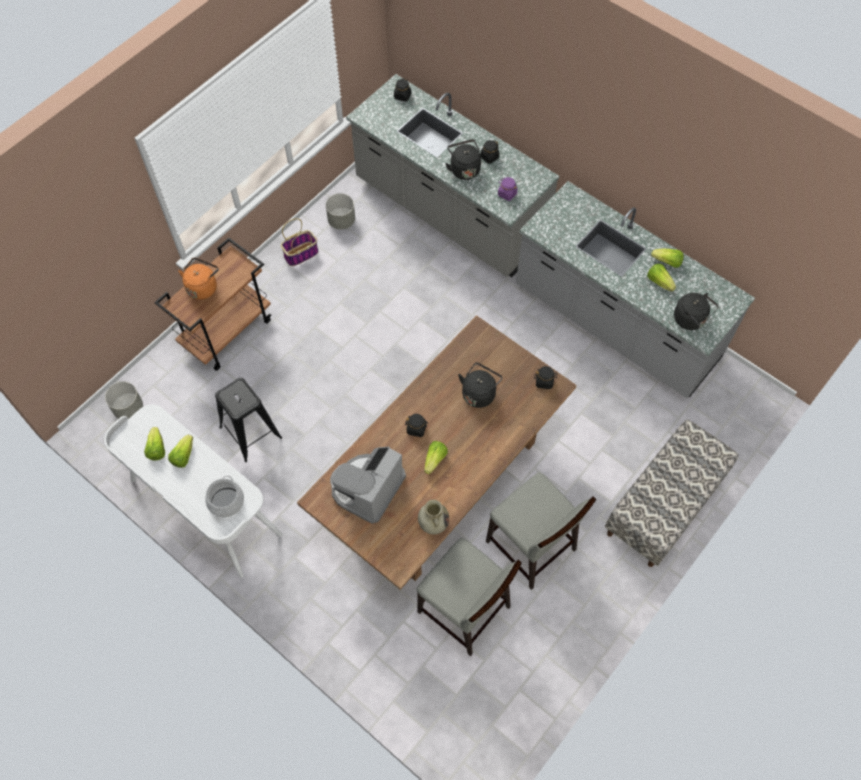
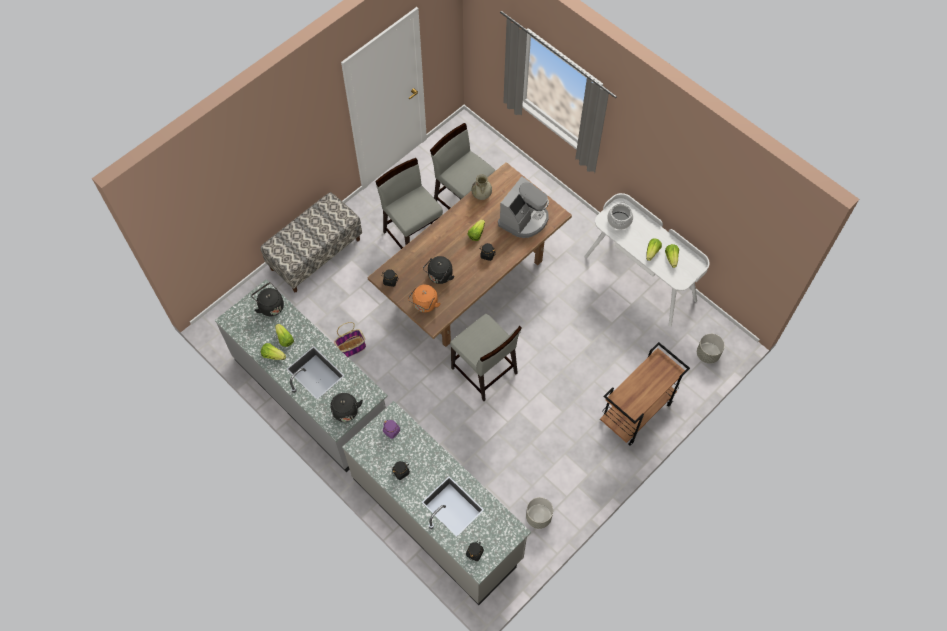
camera: 175 degrees left, 0 degrees up
(203, 287) = (652, 385): orange kettle -> orange kettle (424, 305)
(250, 432) = (611, 328): black stool -> none
(301, 254) = (575, 484): basket -> basket (351, 348)
(412, 365) = (484, 371): none -> grey chair
(464, 169) = (426, 461): black kettle -> black kettle (346, 413)

